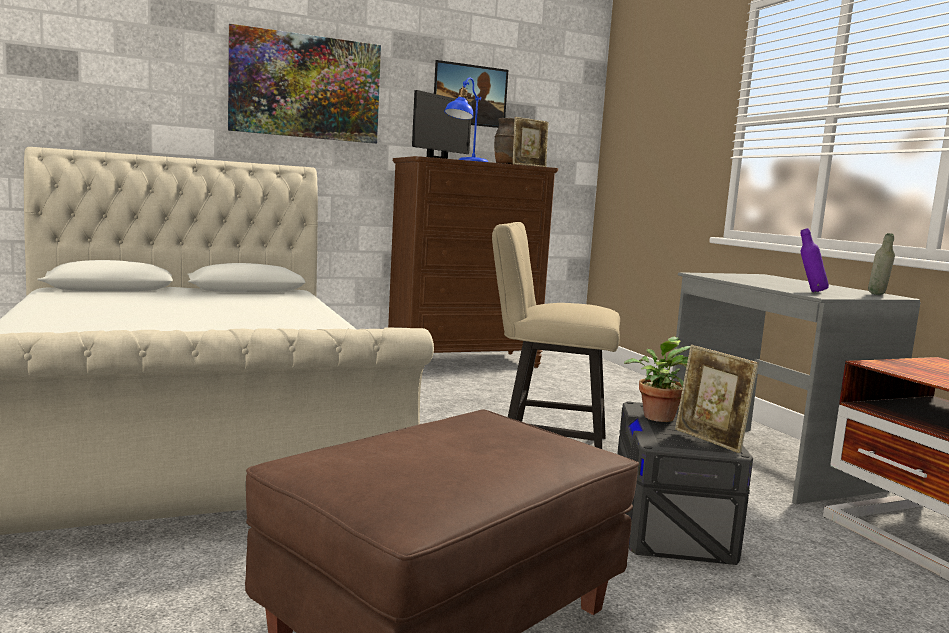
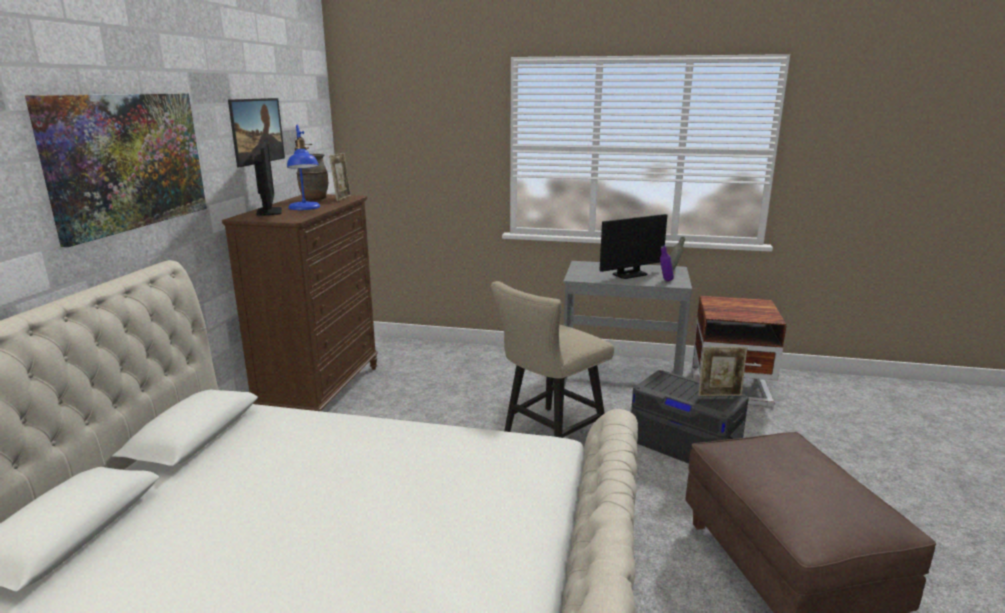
camera: 55 degrees left, 10 degrees up
(658, 416) = (669, 390): potted plant -> none
(786, 284) = (629, 274): none -> monitor

